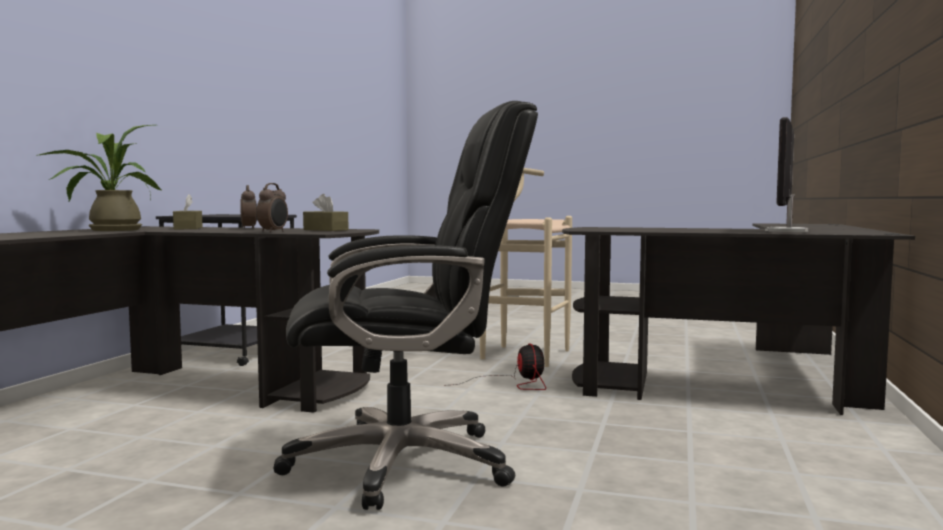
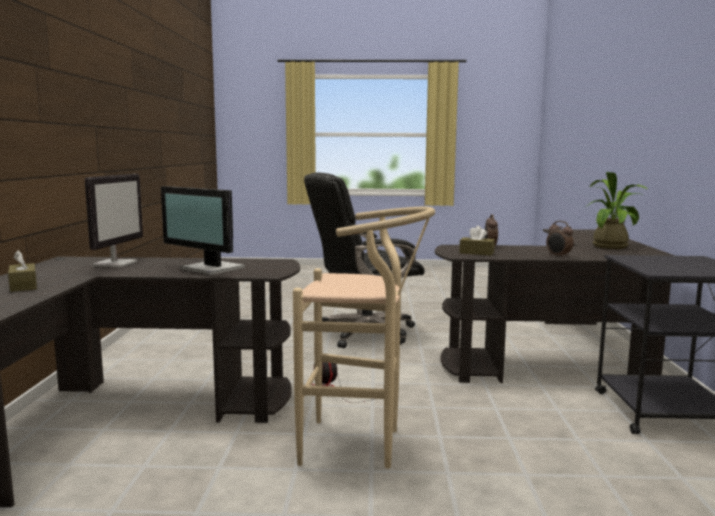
camera: 165 degrees right, 5 degrees up
(188, 228) = (595, 253): brown tissue box -> brown tissue box (23, 286)
(659, 228) = (211, 269): none -> monitor

